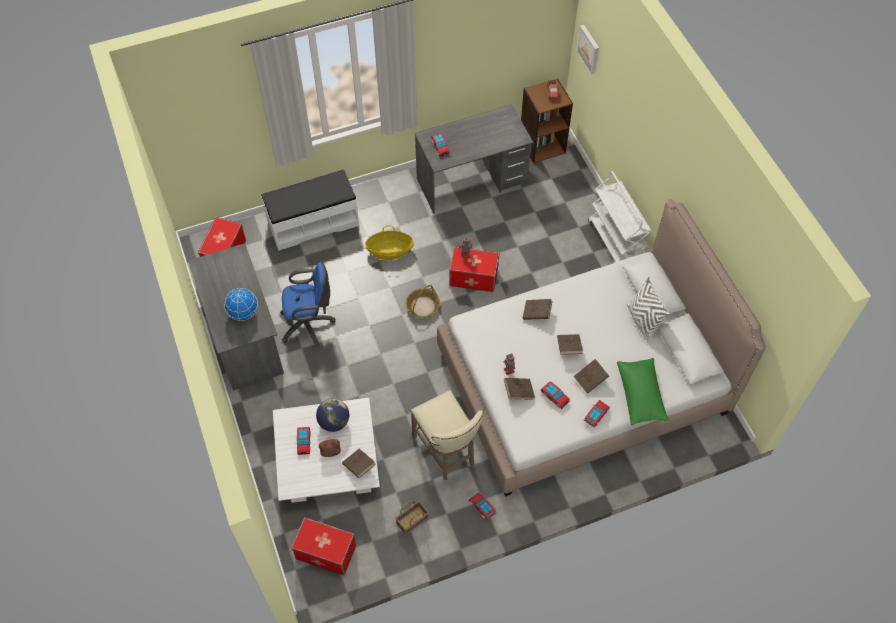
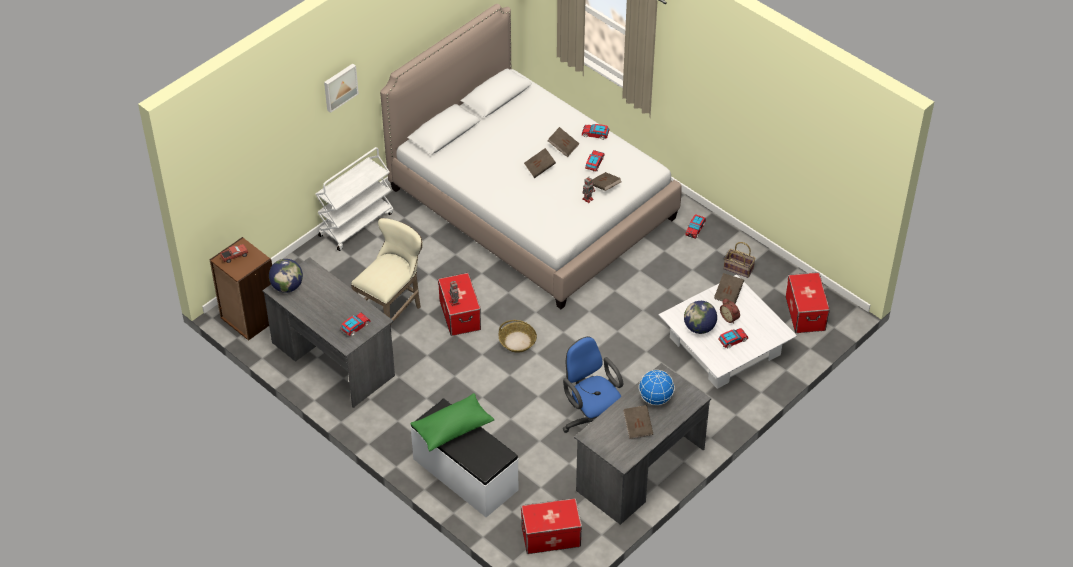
camera: 115 degrees left, 10 degrees down
(390, 251) = (464, 393): basket -> none
(446, 452) = (661, 269): beige stool -> beige stool (392, 315)
(507, 119) = (287, 286): none -> globe
(536, 313) = (516, 199): brown book -> brown book (638, 427)
(589, 49) = (216, 182): picture -> picture (339, 87)
(640, 395) = (558, 114): green pillow -> green pillow (452, 428)
(642, 321) = (481, 131): white pillow -> none

